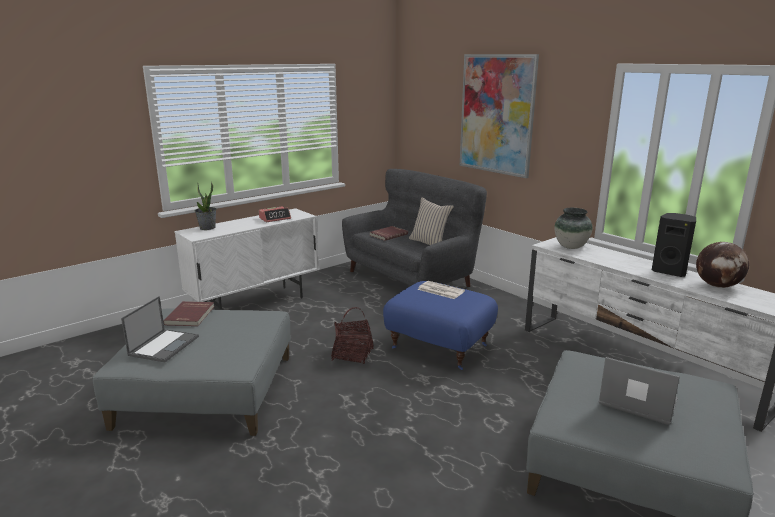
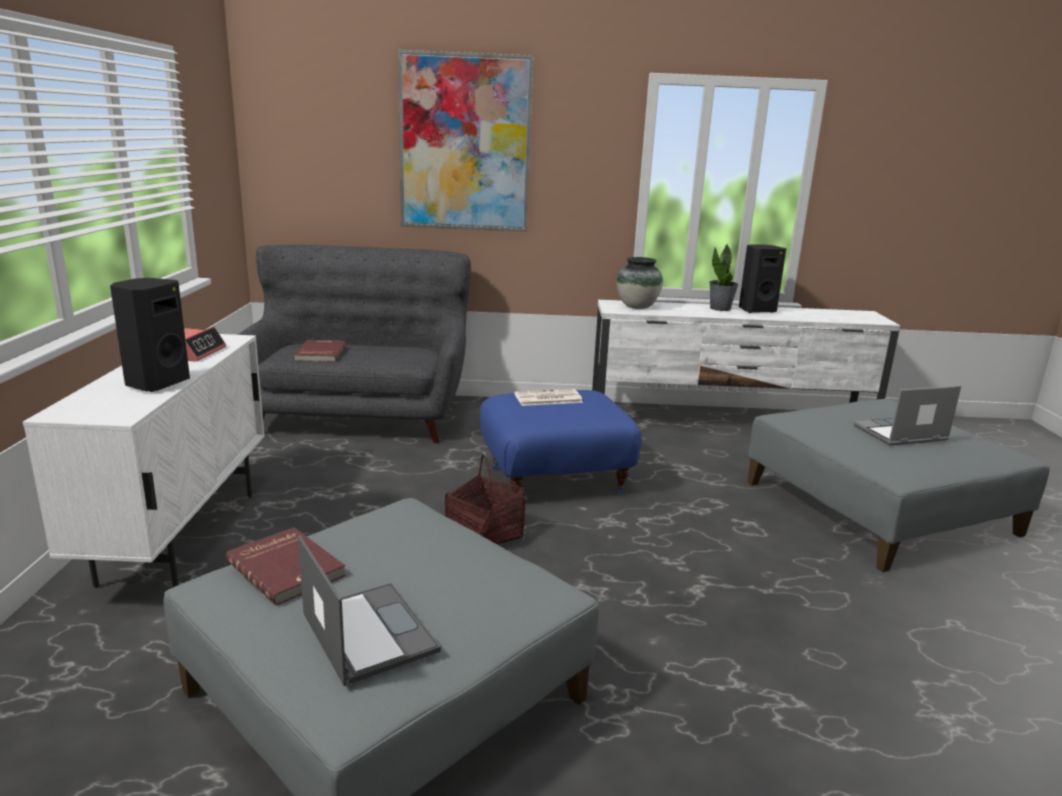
camera: 50 degrees left, 0 degrees up
(207, 228) = (93, 397): potted plant -> potted plant (720, 308)
(234, 228) = (156, 383): none -> black speaker
(430, 243) = (400, 351): beige pillow -> none
(718, 286) = (808, 313): globe -> none

